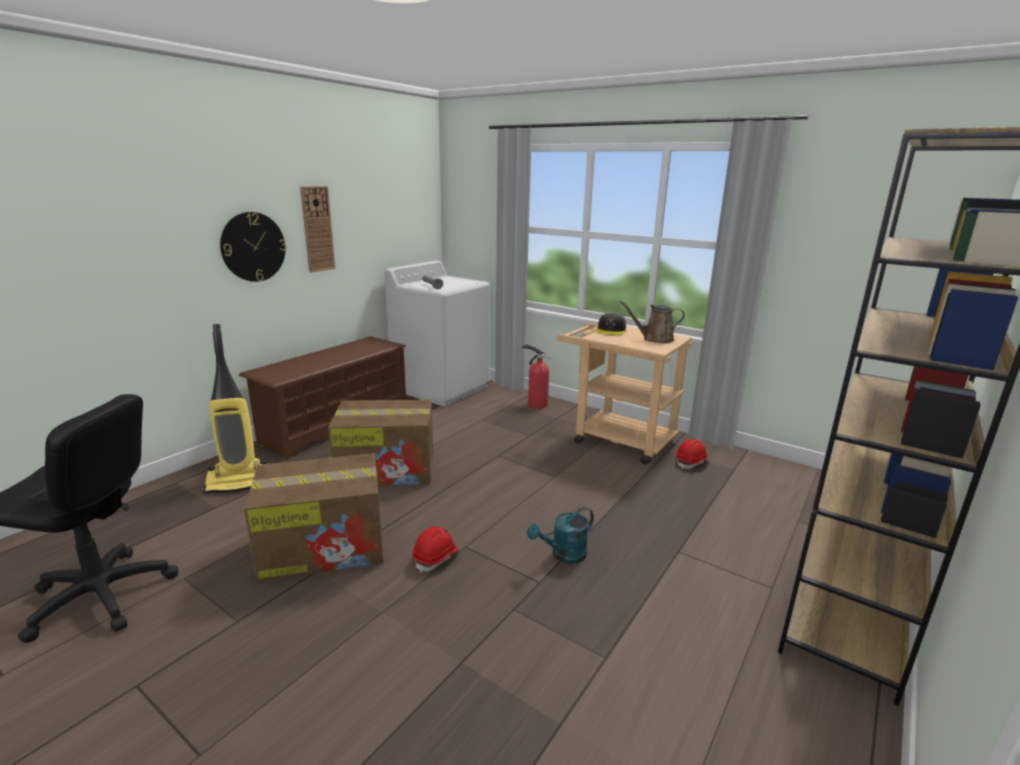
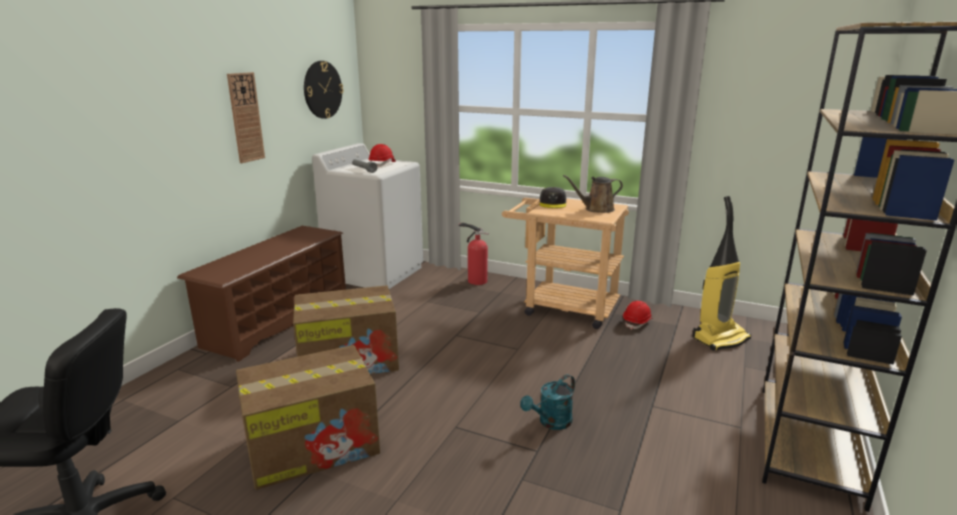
camera: 10 degrees left, 0 degrees up
(239, 481) = (195, 390): vacuum cleaner -> vacuum cleaner (720, 338)
(253, 247) = (184, 140): wall clock -> wall clock (322, 90)
(436, 557) = (431, 441): red hard hat -> red hard hat (382, 164)

